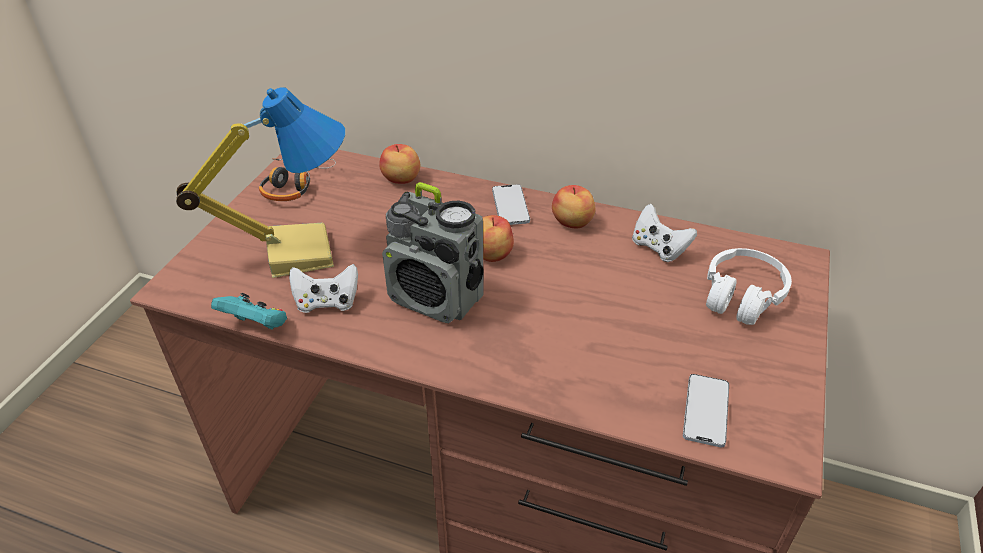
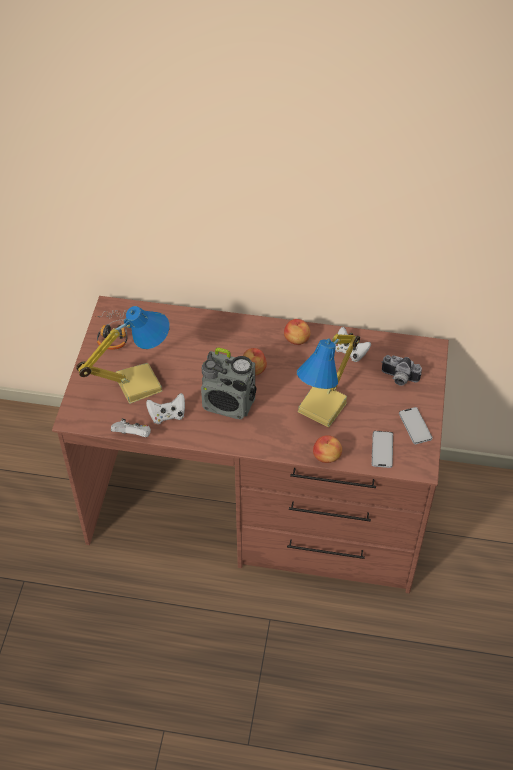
camera: 10 degrees left, 10 degrees up
(256, 325) = (133, 435): turquoise game controller -> white game controller
(401, 179) = (182, 320): apple -> apple (327, 457)
(510, 206) = (257, 332): phone -> phone (415, 426)
(602, 324) = (324, 407): none -> table lamp
(741, 296) = (398, 378): white headphones -> camera

